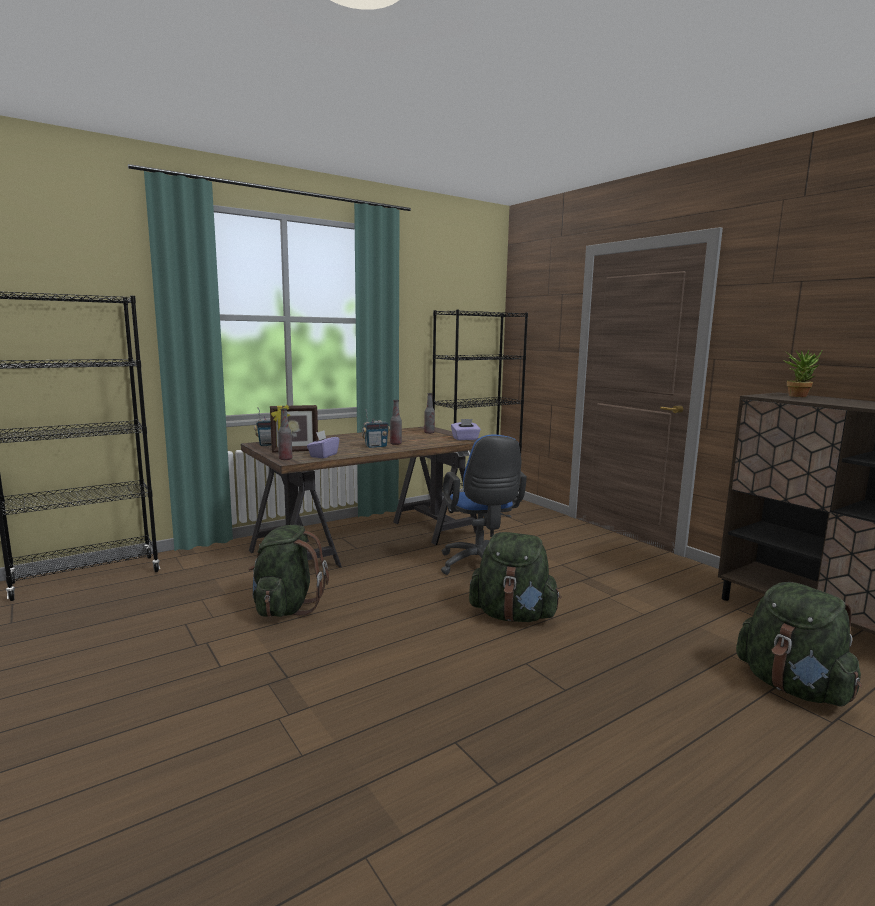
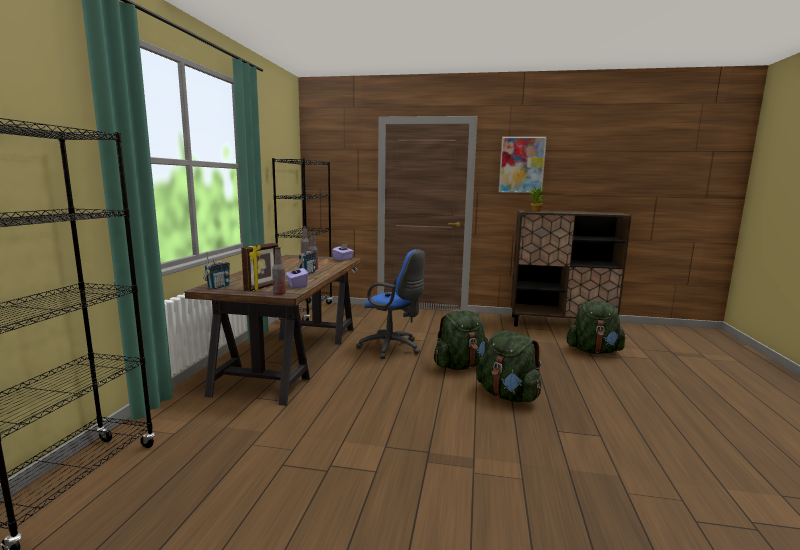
camera: 45 degrees left, 0 degrees up
(286, 607) = (332, 418): green backpack -> green backpack (508, 395)
(794, 309) = (521, 165): none -> picture

